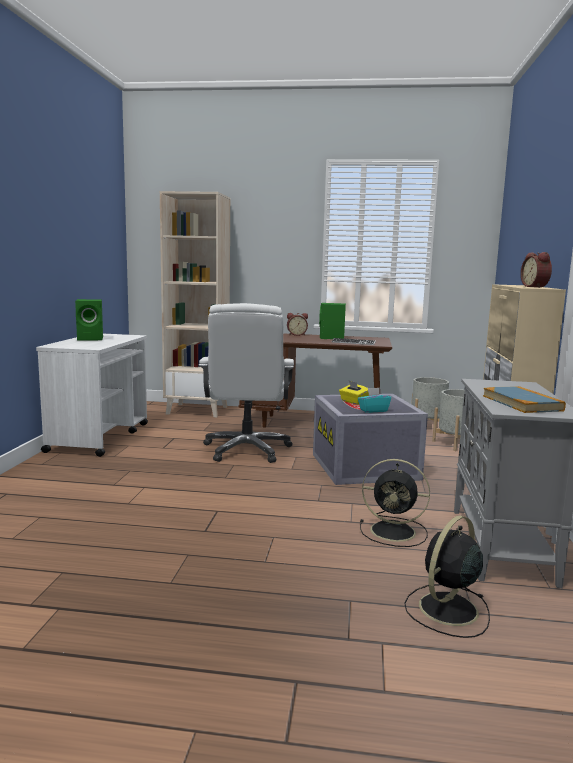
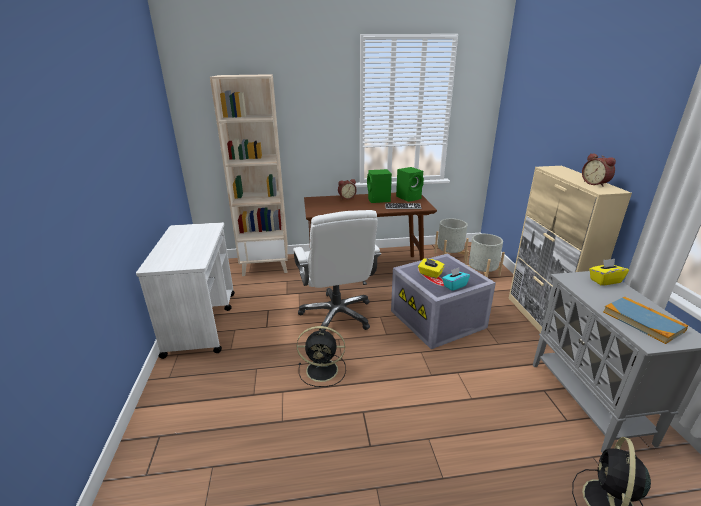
camera: 15 degrees left, 15 degrees up
(91, 339) = (178, 241): green speaker -> green speaker (409, 197)
(395, 531) = (510, 404): black fan -> black fan (323, 370)
(521, 385) = (604, 280): none -> yellow tissue box

